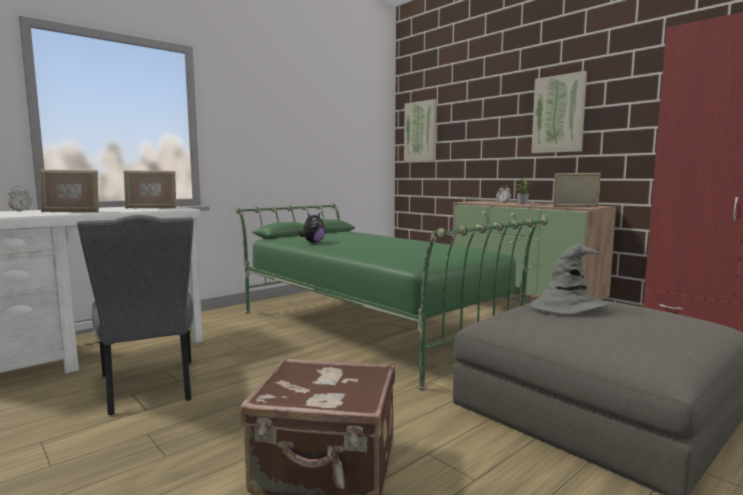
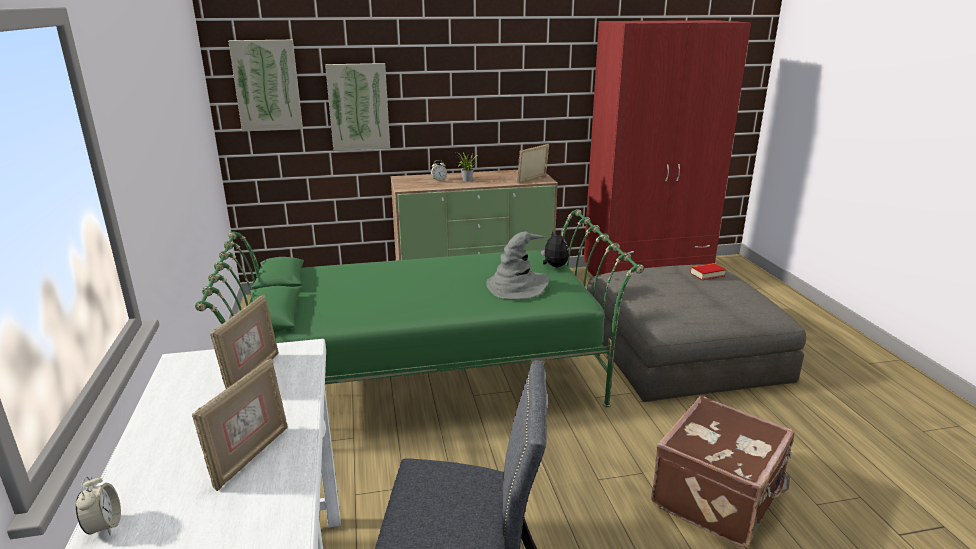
camera: 60 degrees left, 15 degrees up
(313, 242) = (383, 312): plush toy -> plush toy (554, 266)
(559, 114) = (478, 75): picture -> picture (358, 107)
(568, 307) = (665, 289): grey hat -> grey hat (517, 286)
(662, 317) = (707, 274): none -> book

